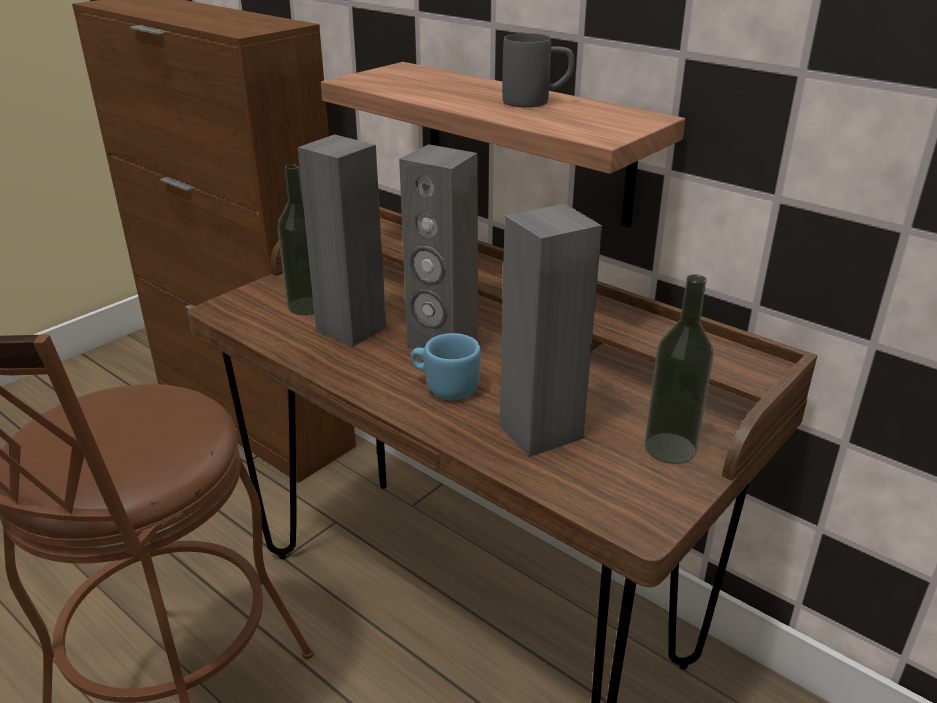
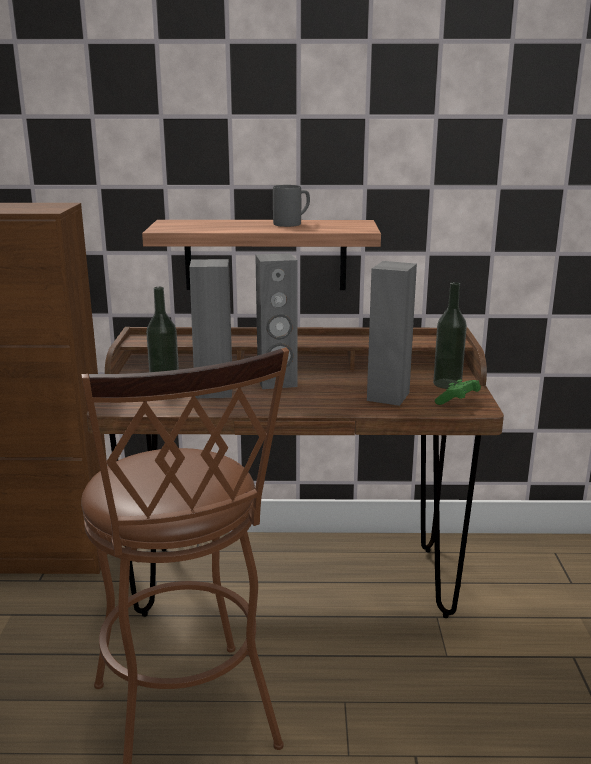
camera: 40 degrees left, 10 degrees down
(445, 387) = (313, 396): blue mug -> none
(628, 492) = (458, 402): none -> green game controller

